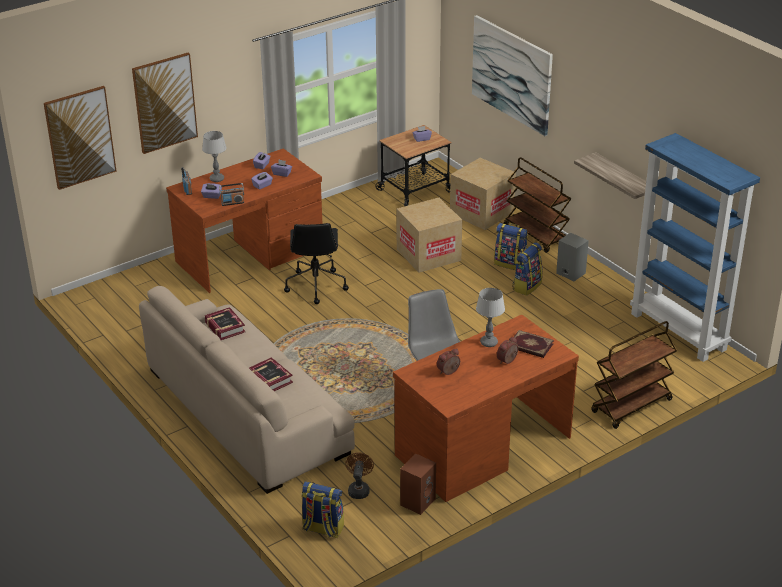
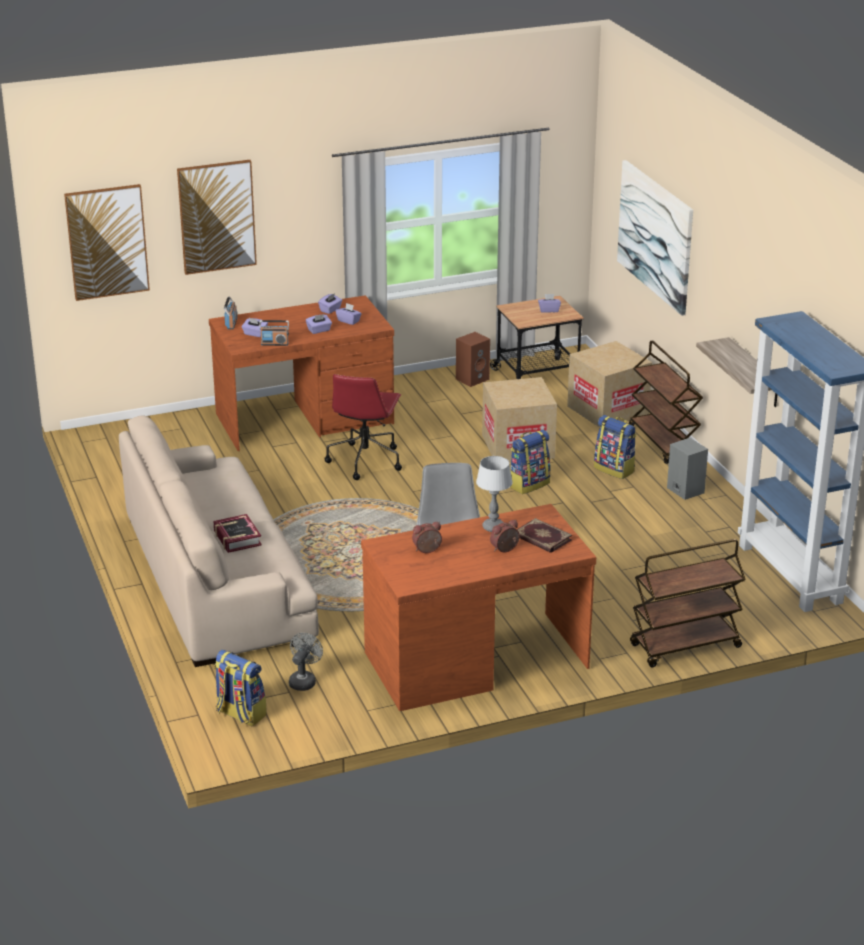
camera: 15 degrees right, 5 degrees down
(217, 179) = (270, 317): table lamp -> none
(224, 327) = (214, 478): book -> none
(315, 285) = (365, 460): black office chair -> red office chair
(359, 489) = (304, 680): brown fan -> grey fan
(417, 501) = (366, 705): brown speaker -> brown speaker (472, 379)
(526, 286) = (622, 496): backpack -> backpack (529, 484)

